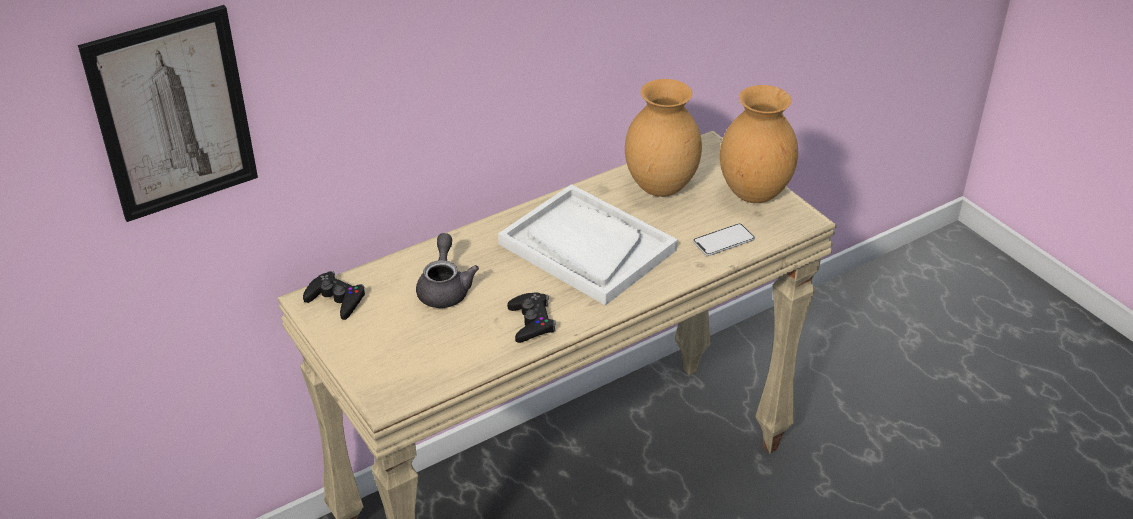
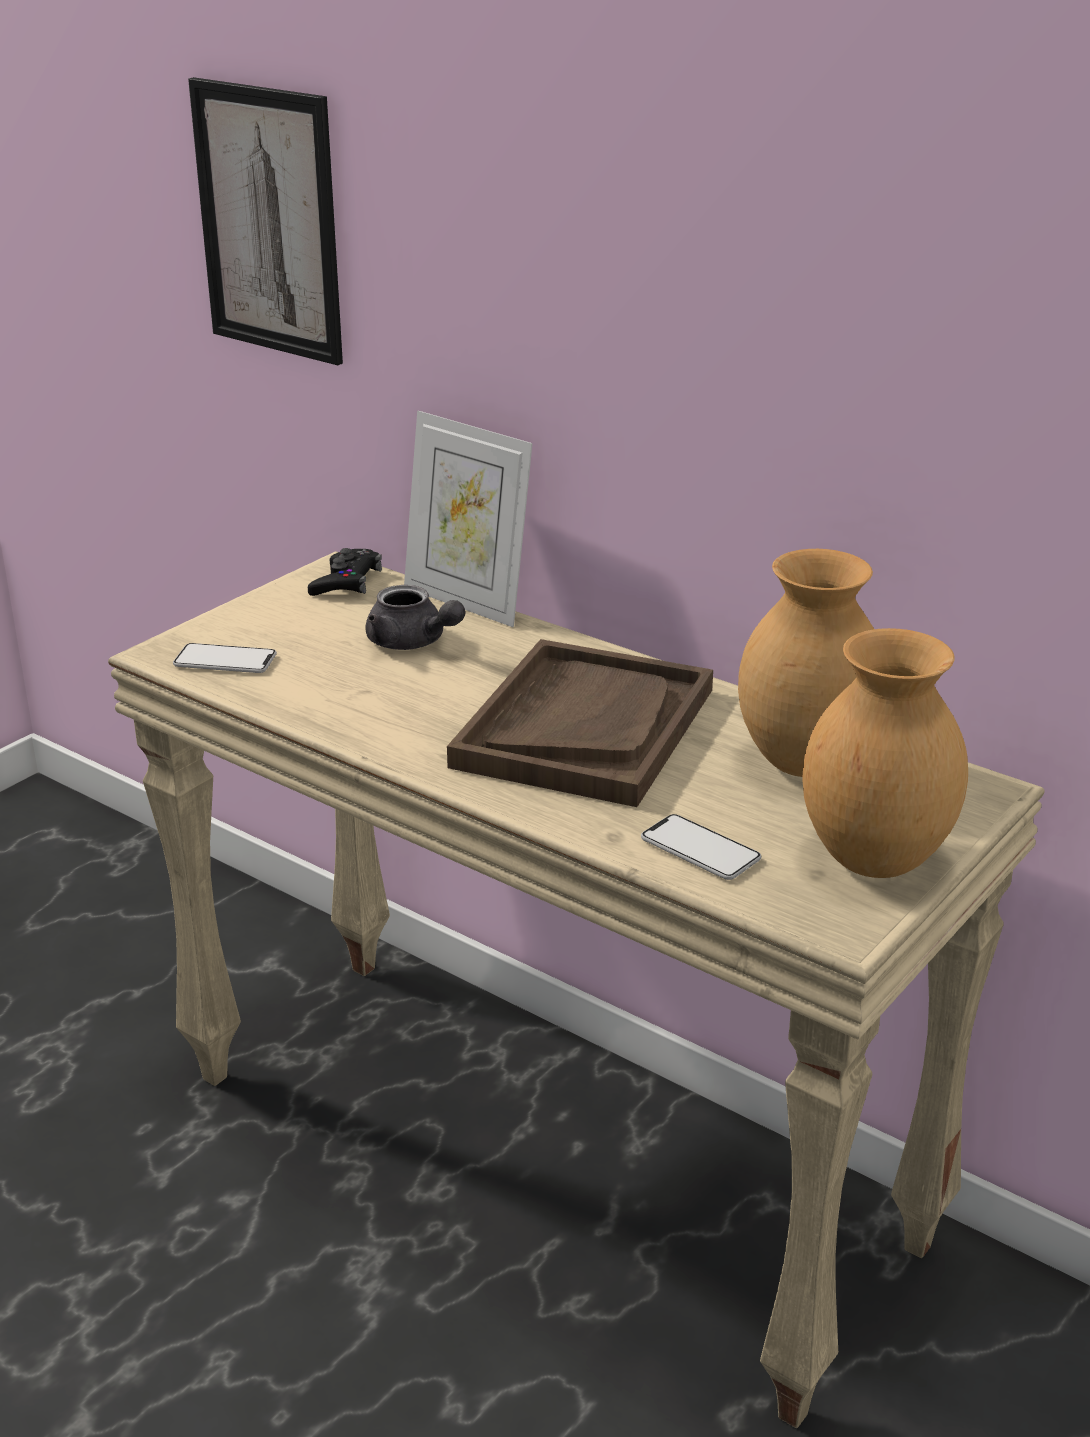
camera: 70 degrees right, 10 degrees down
(402, 255) = (467, 601): none -> picture frame
(417, 373) = (225, 661): none -> phone
(445, 288) = (412, 643): grey teapot -> grey teapot turned 60 degrees clockwise
(531, 322) = (373, 717): black game controller -> none
(586, 247) = (584, 727): white tray -> brown tray

